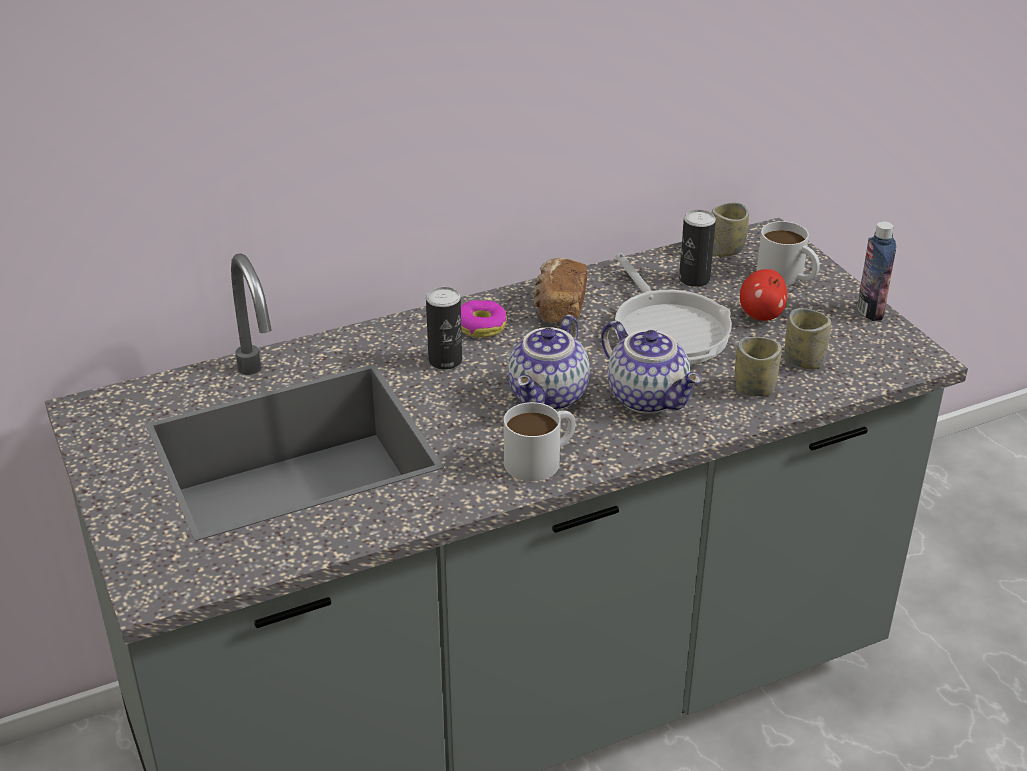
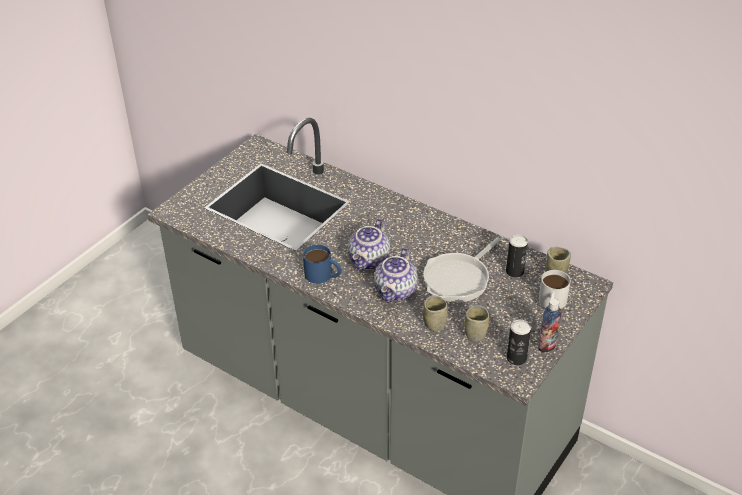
camera: 60 degrees right, 5 degrees up
(445, 360) = (370, 220): can -> can (516, 358)
(481, 326) = (406, 219): donut -> none
(541, 459) = (323, 276): white mug -> blue mug
(549, 397) = (370, 261): teapot -> teapot turned 60 degrees counterclockwise
(558, 307) = (445, 236): bread -> none
(761, 315) = (503, 306): apple -> none

